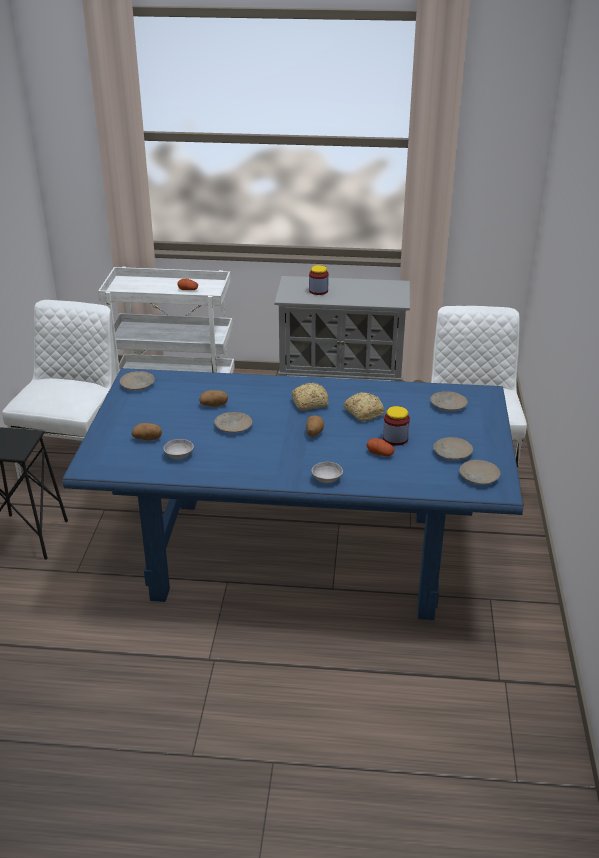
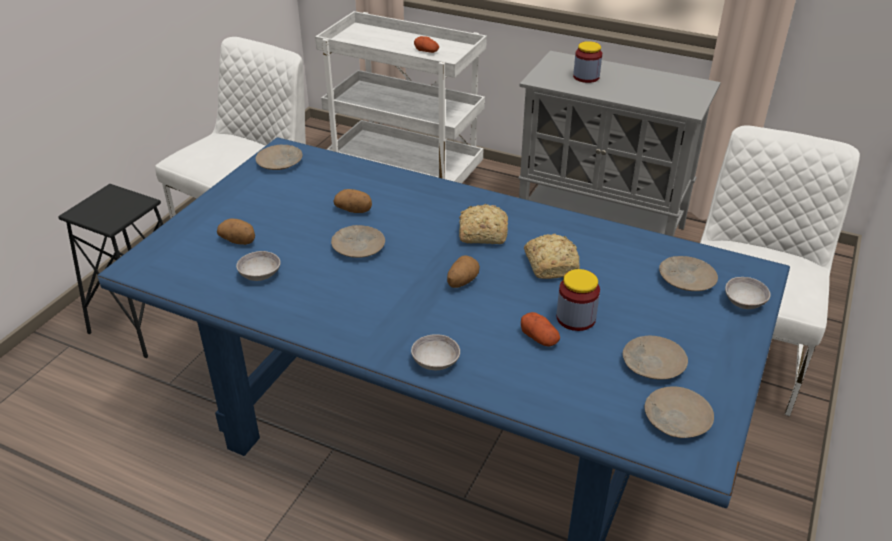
camera: 20 degrees right, 5 degrees up
(486, 411) = (744, 302): none -> grey bowl

